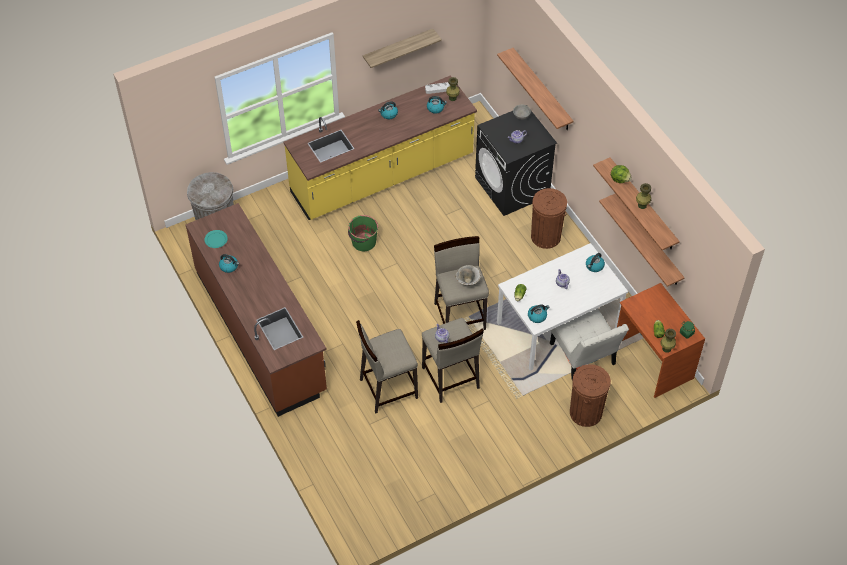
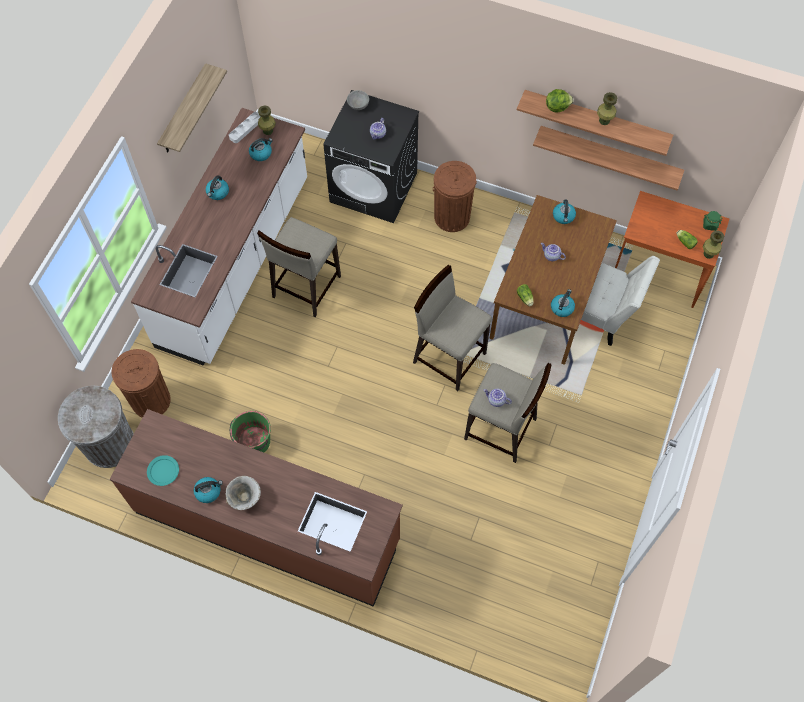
camera: 40 degrees left, 10 degrees up
(363, 242) = (283, 349): green bucket -> green bucket (254, 442)
(382, 175) = (235, 262): yellow counter -> white counter
(387, 388) = (452, 487): beige stool -> beige stool (305, 287)
(467, 282) = (464, 321): bowl -> bowl (245, 498)
(542, 90) = (376, 62): shelf -> none
(557, 326) = (547, 301): white dining table -> brown dining table
(585, 412) = (650, 368): brown trash can -> brown trash can (150, 400)

